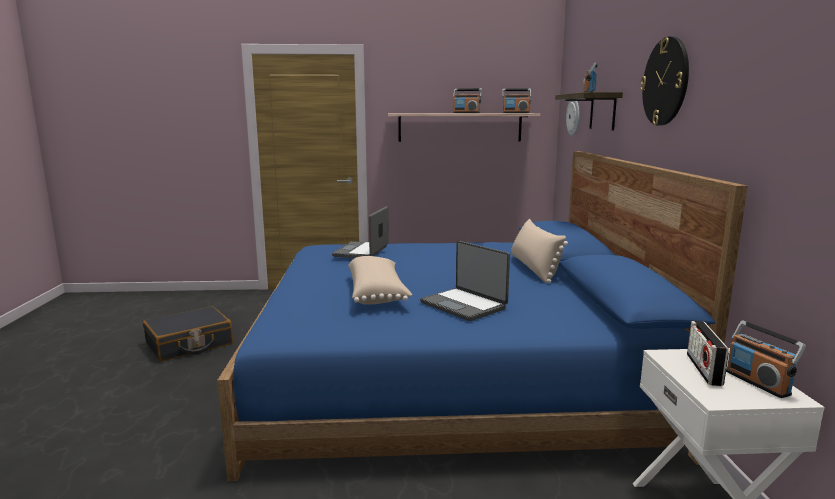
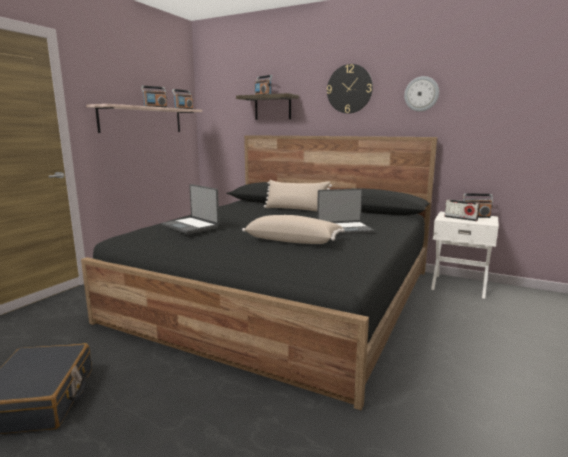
camera: 60 degrees left, 0 degrees up
(449, 371) = (282, 294): blue bed -> black bed
(574, 116) = (227, 112): wall clock -> wall clock (421, 94)

